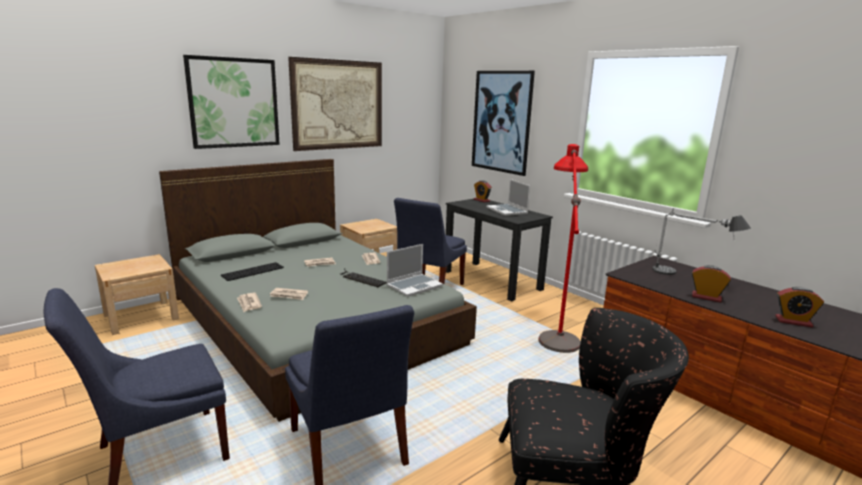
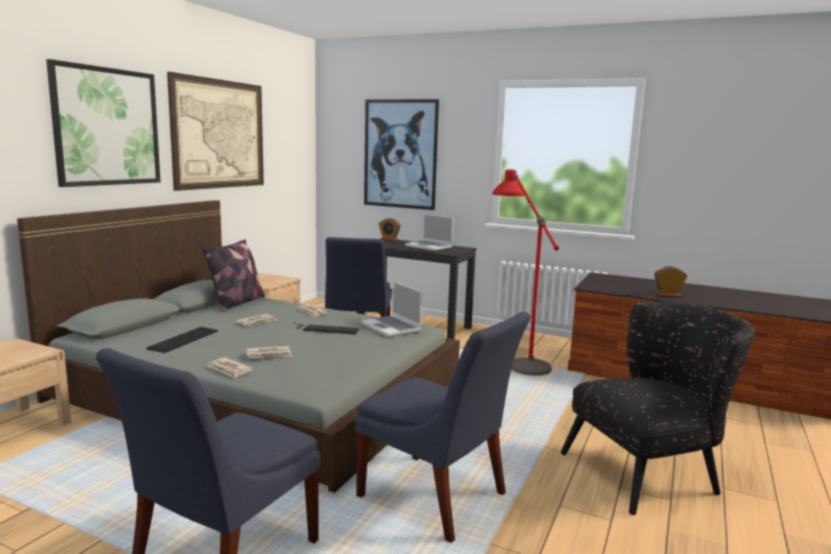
camera: 25 degrees left, 5 degrees down
(327, 244) = (237, 303): none -> pillow
(414, 286) = (392, 328): laptop -> laptop turned 120 degrees clockwise
(689, 276) = (636, 283): table lamp -> none
(793, 321) = (740, 303): alarm clock -> none

